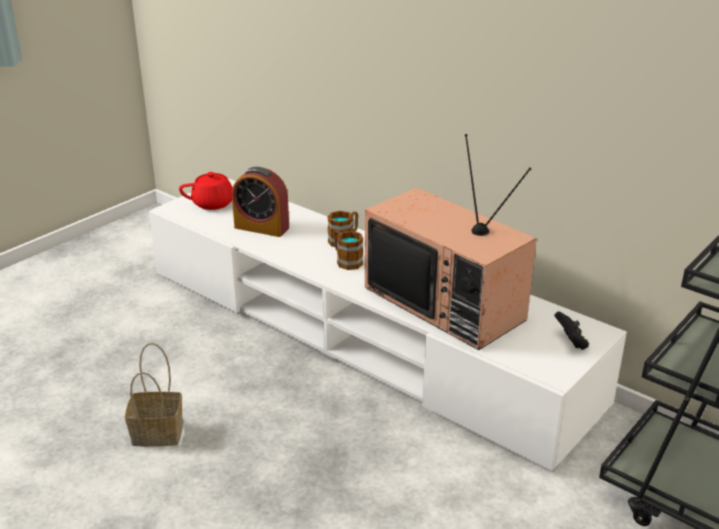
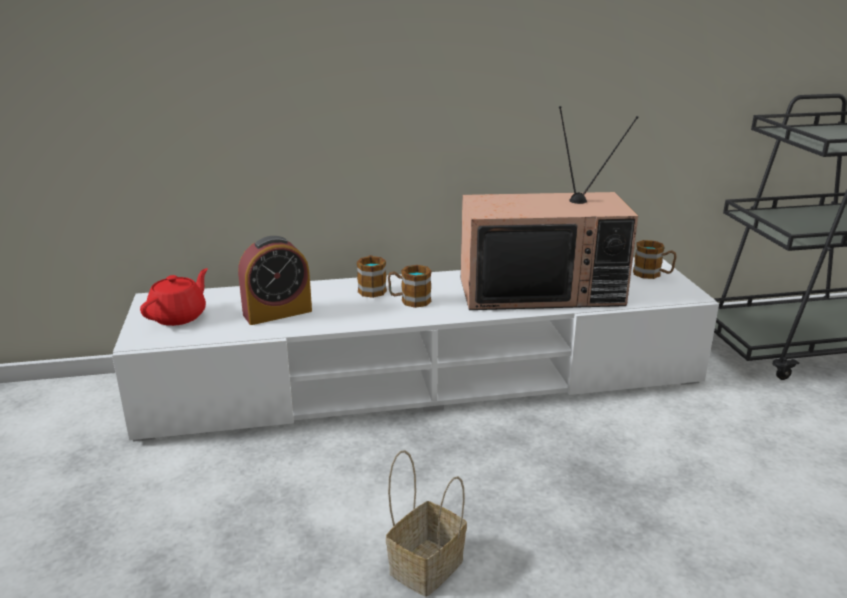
camera: 50 degrees left, 5 degrees down
(571, 342) = (652, 274): black game controller -> mug

